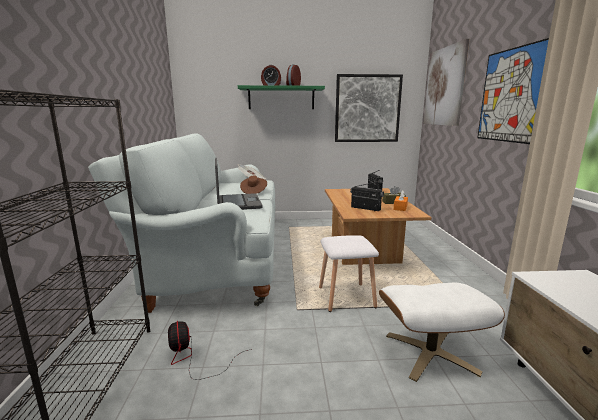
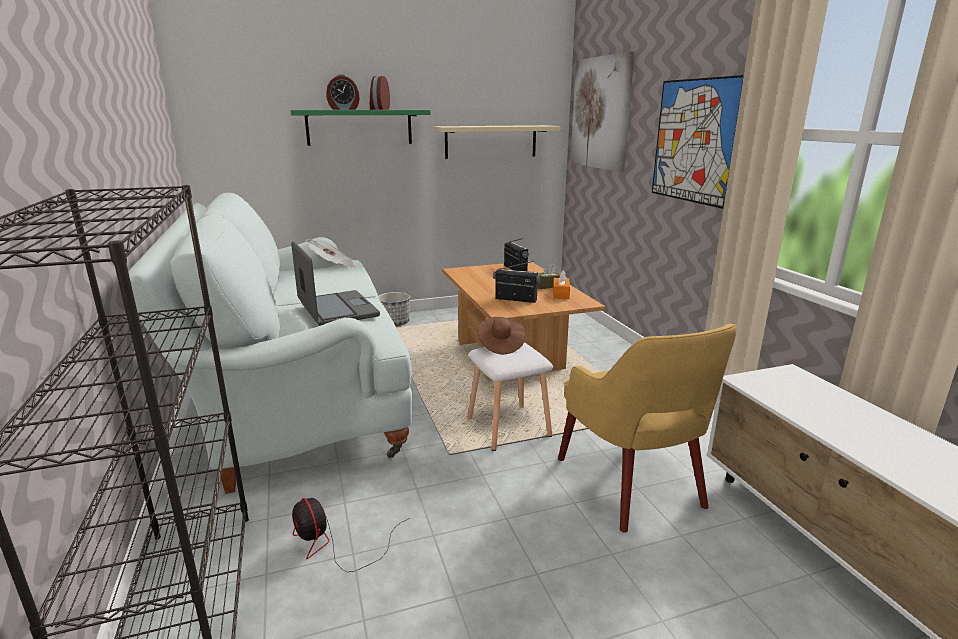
camera: 15 degrees left, 5 degrees up
(253, 191) = (345, 285): brown hat -> brown hat (500, 345)
(294, 224) = (394, 323): none -> planter
(367, 109) = (491, 141): picture -> beige shelf
(430, 353) = (631, 484): white ottoman -> yellow armchair

